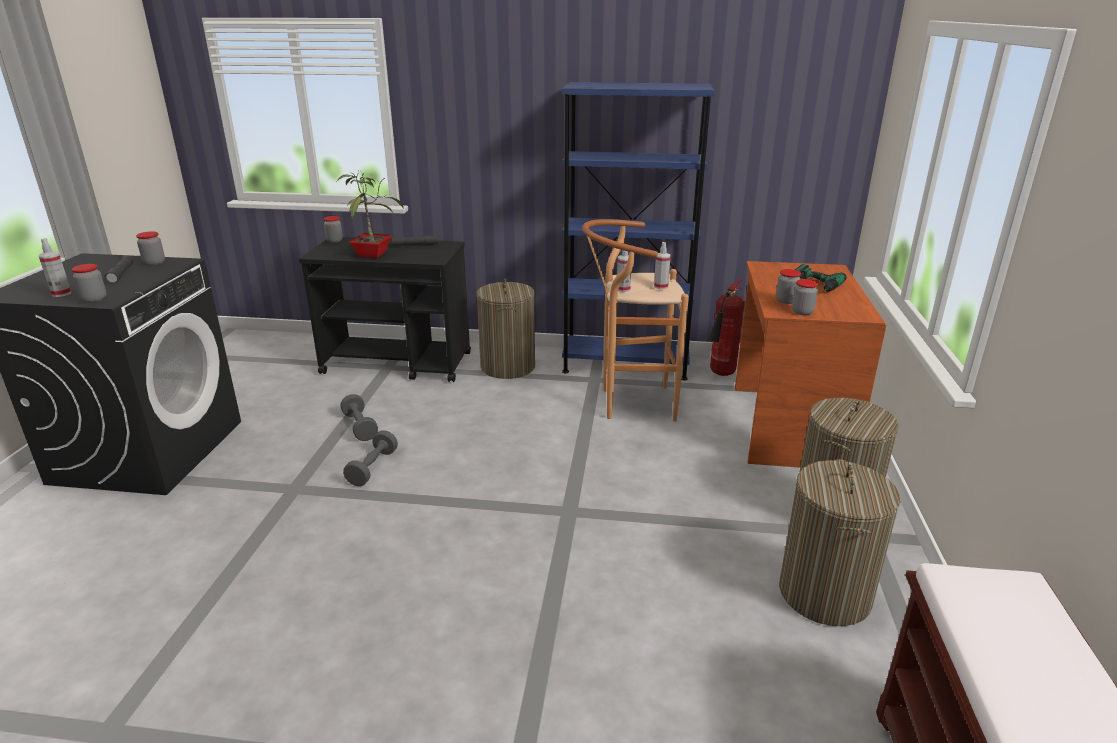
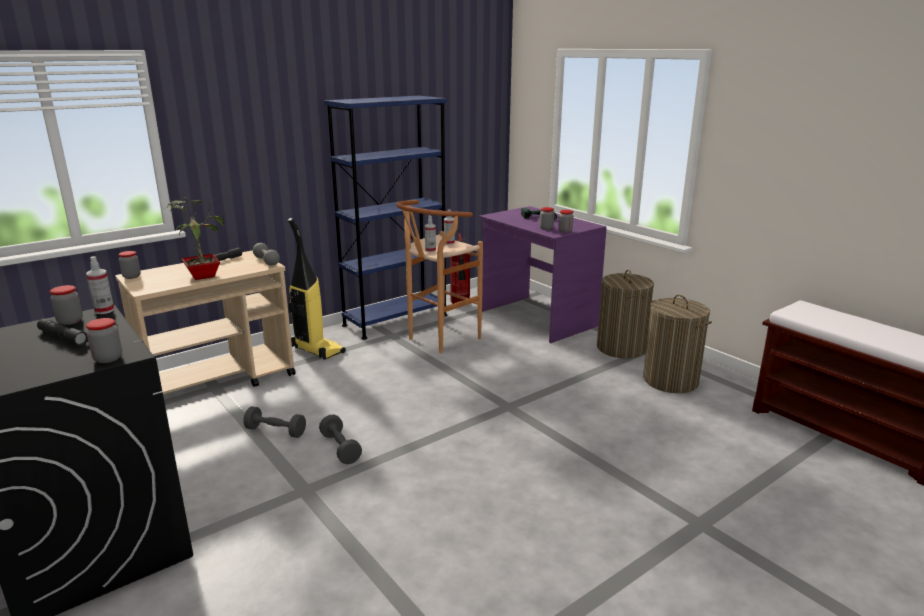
camera: 45 degrees left, 5 degrees down
(61, 293) = (47, 368): spray bottle -> spray bottle (104, 310)
(398, 363) = (219, 381): black cart -> beige cart
(443, 255) = (266, 261): none -> grey dumbbell
(507, 366) = (317, 350): laundry basket -> vacuum cleaner
(786, 426) = (536, 318): brown desk -> purple desk

